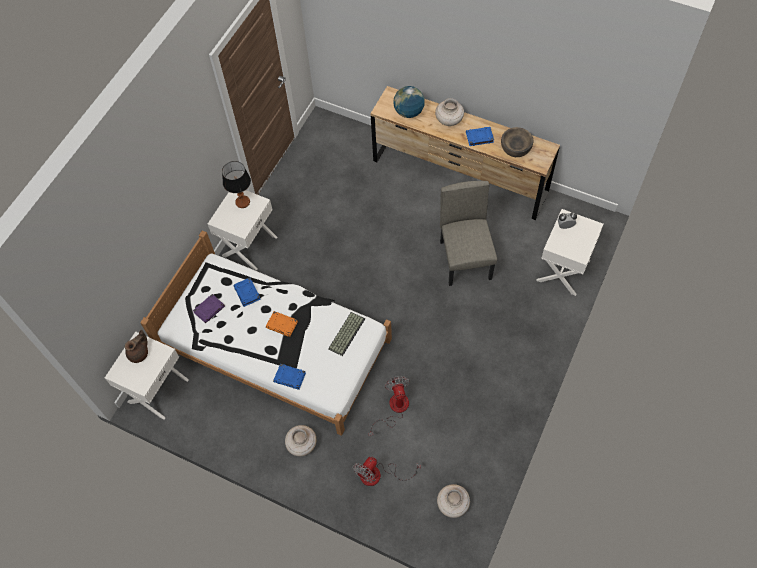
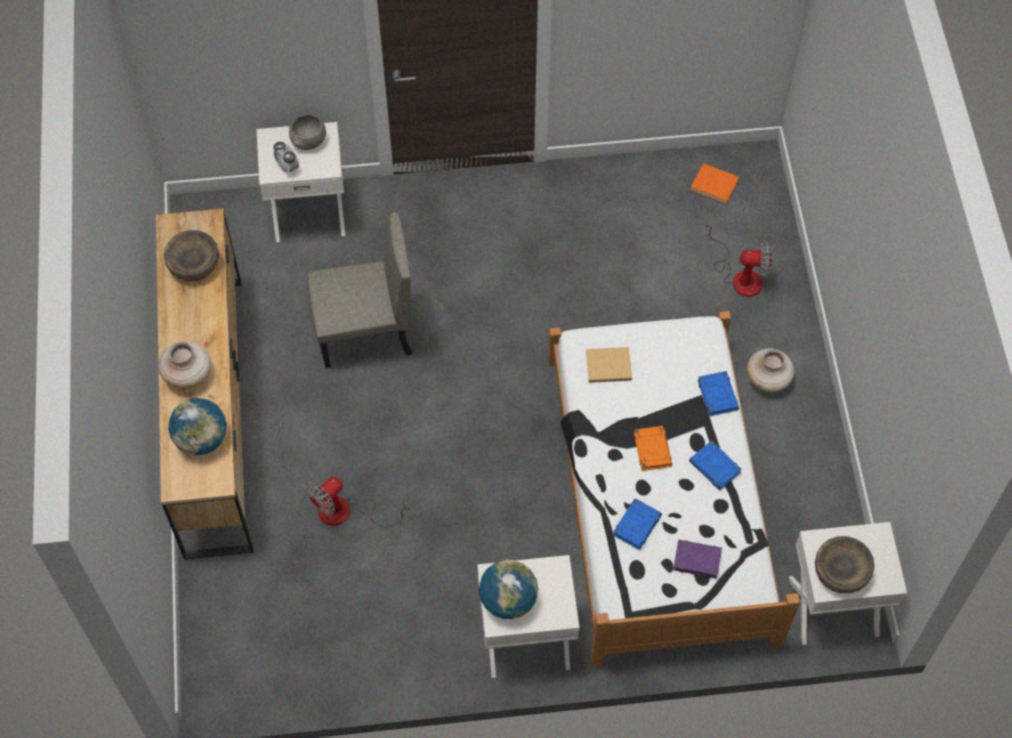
camera: 125 degrees left, 0 degrees up
(139, 353) = (841, 572): brown teapot -> brown bowl
(242, 202) = (508, 600): table lamp -> globe
(346, 333) = (607, 366): keyboard -> beige book
(394, 409) = (644, 303): fan -> fan (346, 512)
(452, 504) = (715, 185): beige vase -> orange book
(465, 260) = (364, 332): beige chair -> beige chair turned 150 degrees counterclockwise
(479, 137) = (200, 319): blue book -> blue book (715, 467)
(579, 244) = (308, 141): none -> grey bowl

